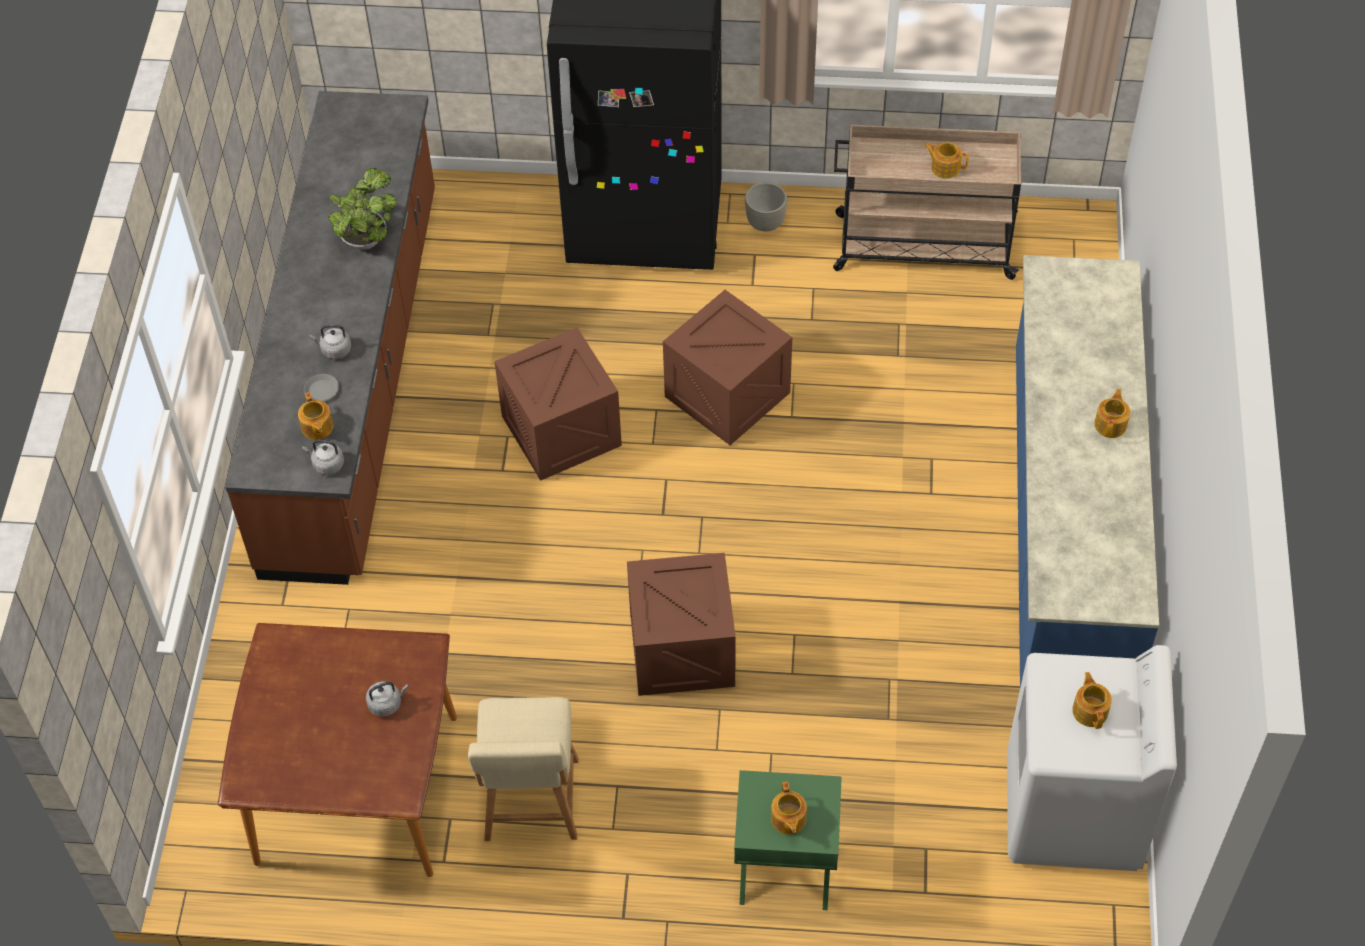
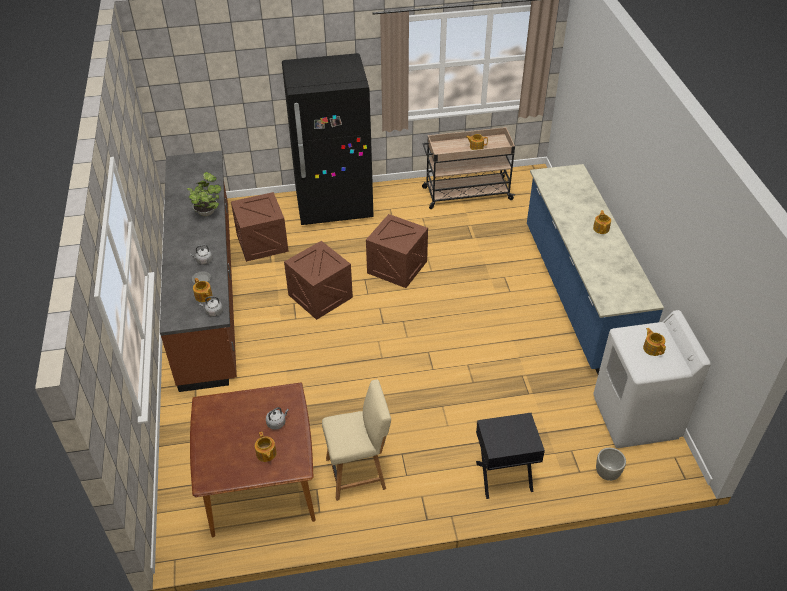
camera: 15 degrees left, 10 degrees down
(531, 805) = (359, 472): beige chair -> beige chair turned 90 degrees counterclockwise
(682, 649) = (413, 382): crate -> crate (262, 243)
(765, 223) = (391, 196): grey planter -> grey planter (607, 473)
(785, 871) = (504, 477): green nightstand -> black nightstand
(788, 819) = (511, 439): teapot -> teapot (266, 454)

